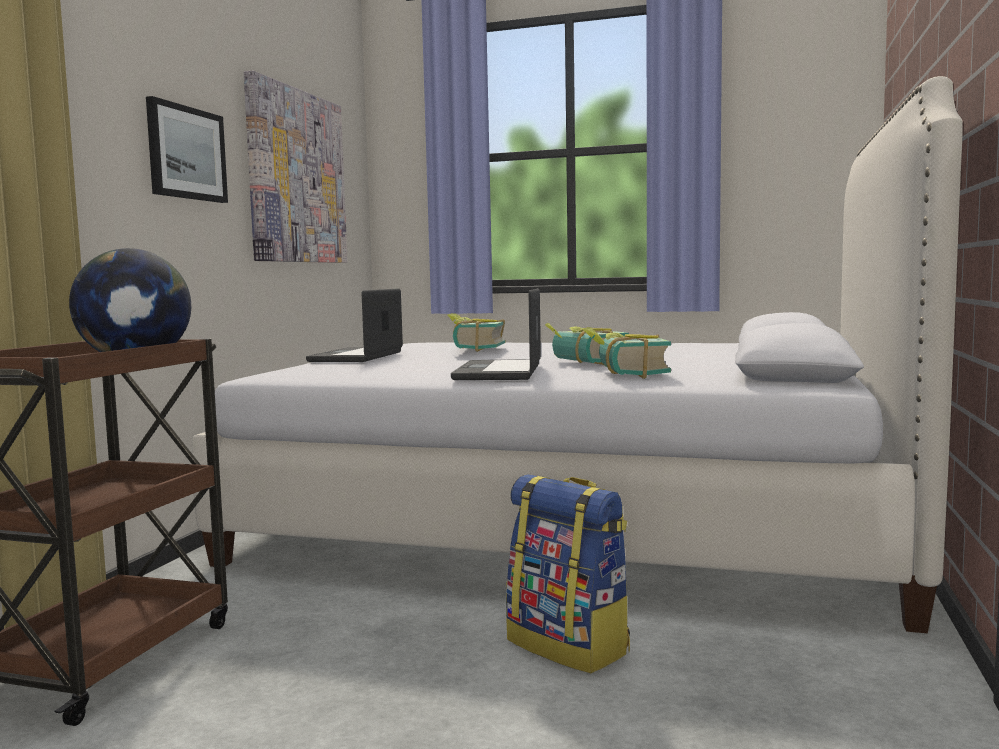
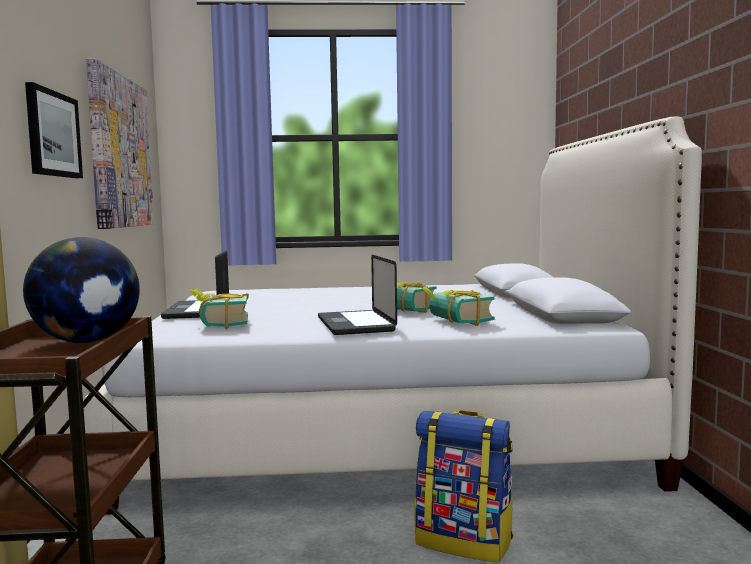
camera: 20 degrees left, 0 degrees up
(473, 349) = (290, 299): book -> book (219, 324)

